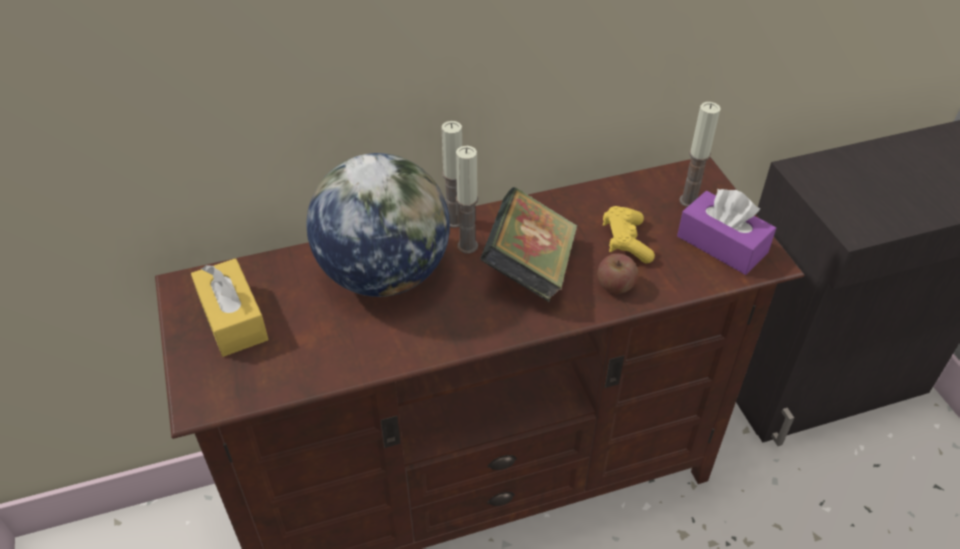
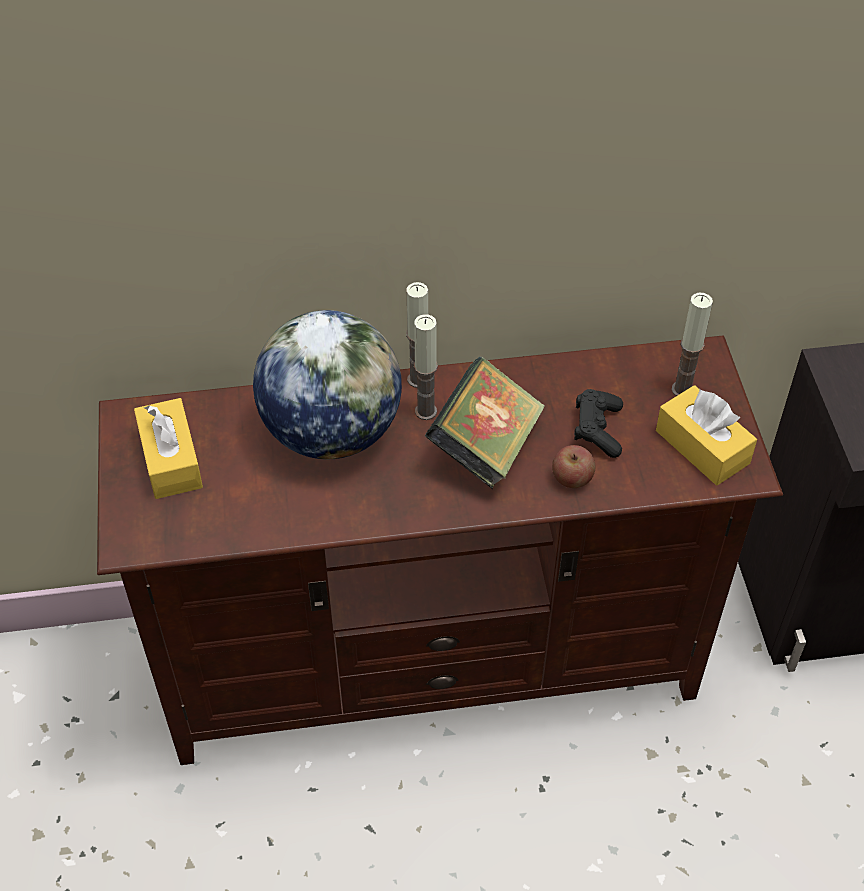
camera: 10 degrees right, 5 degrees up
(626, 242) = (597, 430): yellow game controller -> black game controller
(722, 244) = (702, 447): purple tissue box -> yellow tissue box

